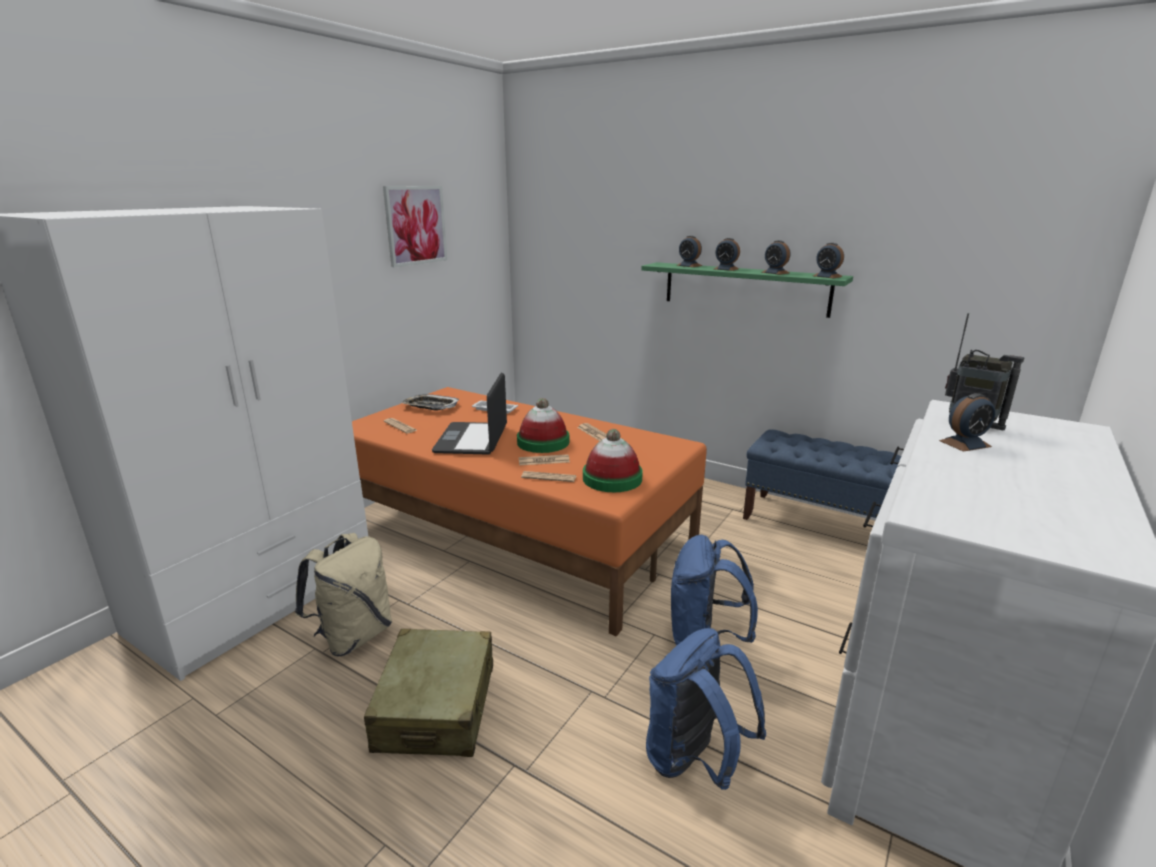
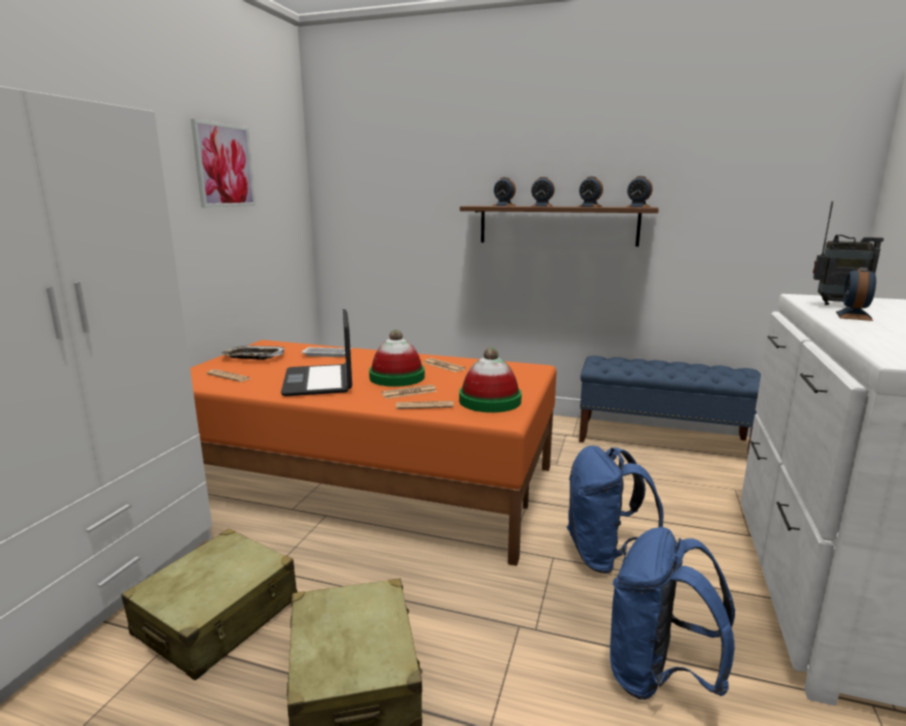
camera: 15 degrees left, 5 degrees down
(353, 636) = (218, 617): beige backpack -> beige suitcase
(745, 288) = (557, 225): green shelf -> brown shelf
(965, 443) = (853, 316): alarm clock -> alarm clock turned 150 degrees clockwise

